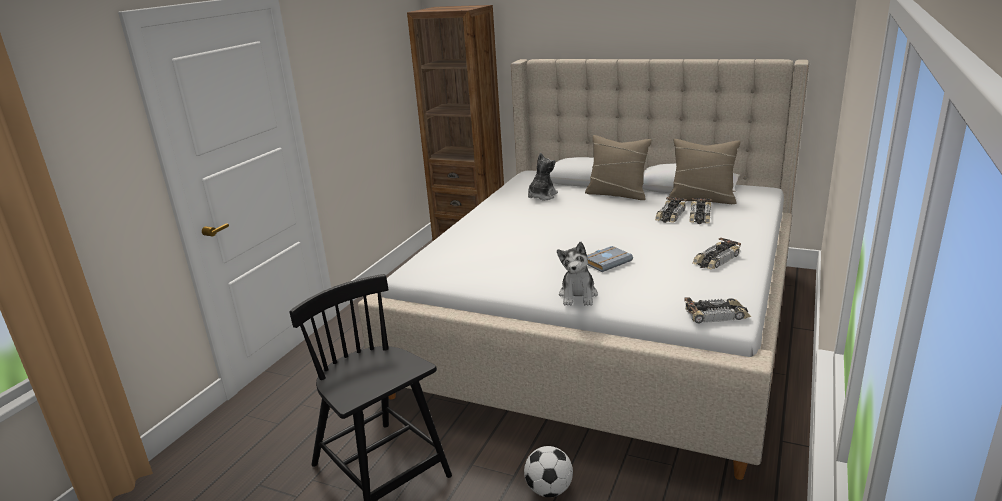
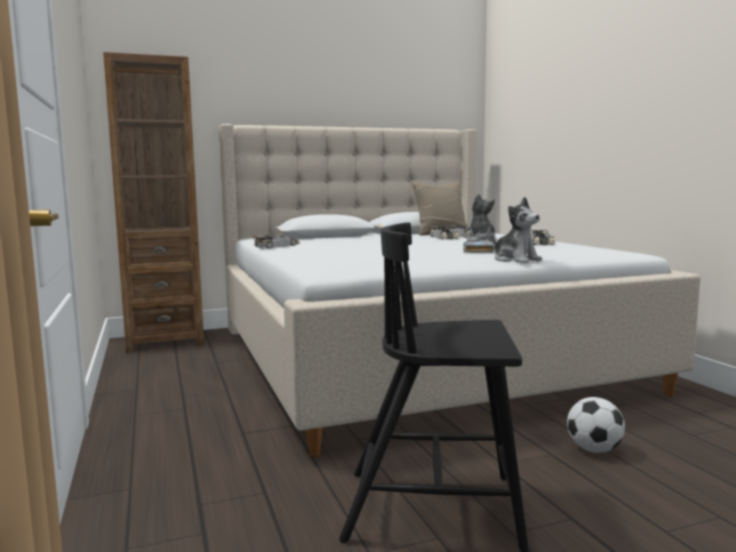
camera: 45 degrees left, 15 degrees down
(541, 196) = (309, 242): plush toy -> plush toy (481, 240)
(617, 194) = (371, 237): beige pillow -> none
(717, 315) = (623, 253): toy car -> toy car (277, 246)

